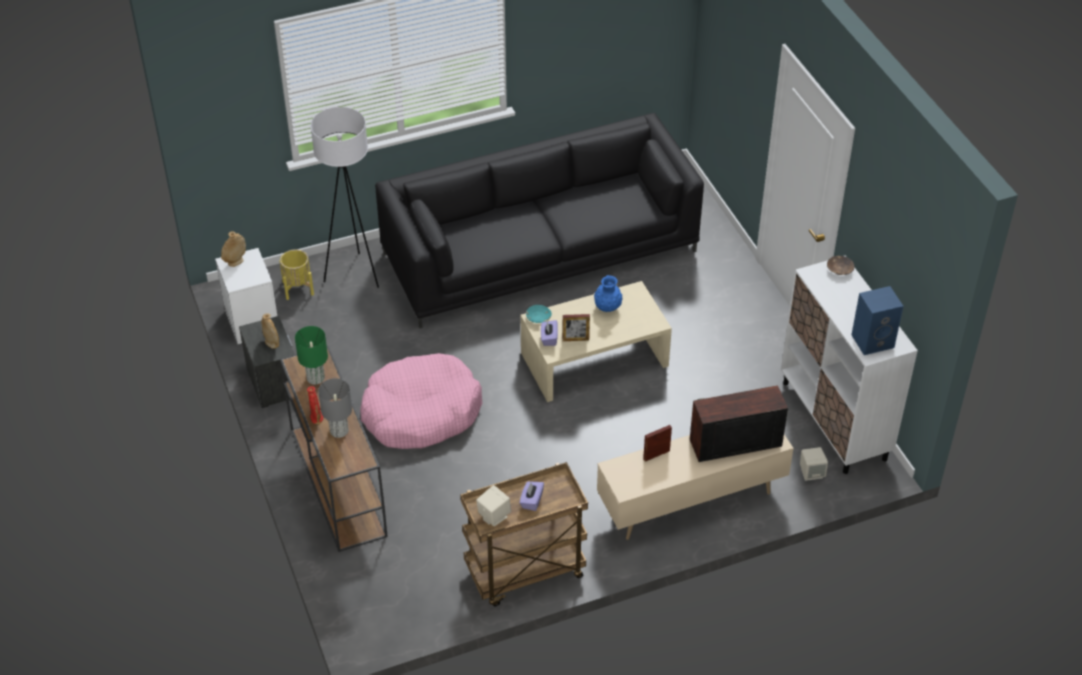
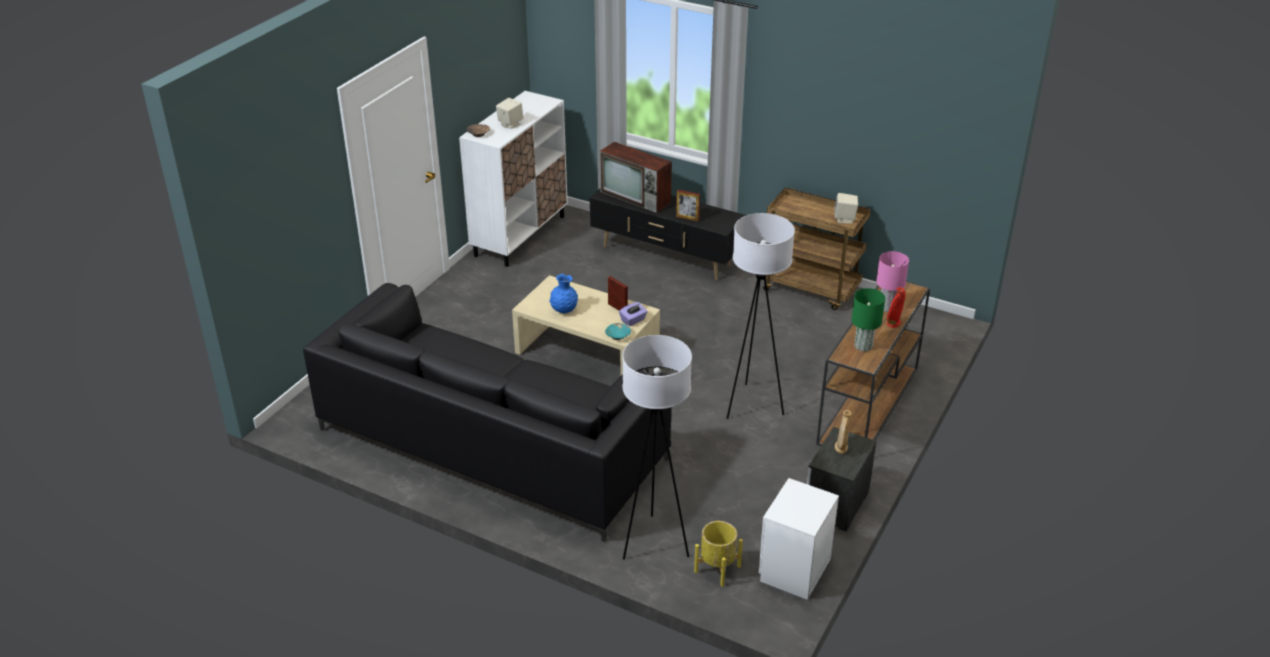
camera: 130 degrees left, 10 degrees down
(235, 262) = (800, 517): beige vase -> none
(339, 430) = (887, 307): grey table lamp -> pink table lamp
(421, 412) = (752, 405): pink dog bed -> white floor lamp
(531, 501) = (812, 212): purple tissue box -> none
(690, 502) = (666, 257): beige tv stand -> black tv stand
(811, 473) = (579, 227): beige speaker -> beige speaker (510, 124)
(873, 340) = (536, 104): blue speaker -> none

